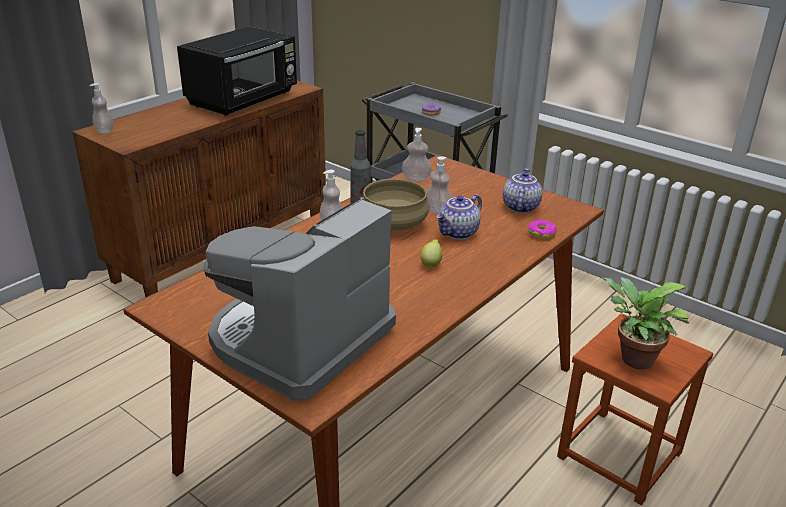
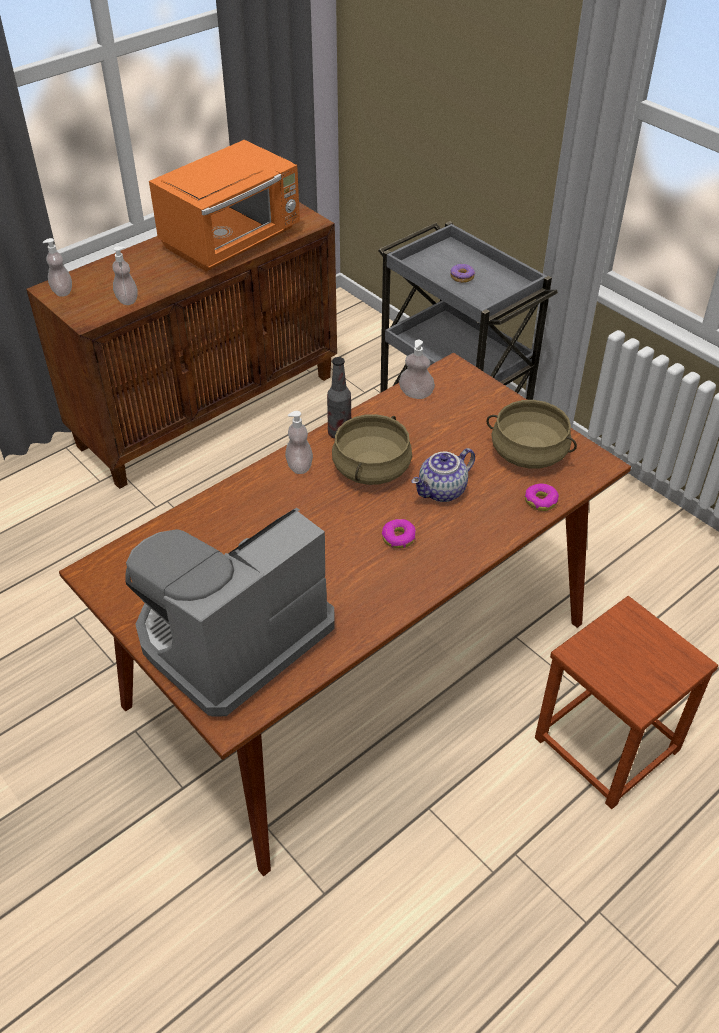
camera: 10 degrees right, 15 degrees up
(244, 99) = (233, 241): black microwave -> orange microwave
(431, 264) = (398, 538): lemon -> donut
(438, 210) = (428, 451): soap dispenser -> soap dispenser (127, 300)
(519, 207) = (528, 453): teapot -> beige cooking pot
(632, 359) = (618, 664): potted plant -> none

